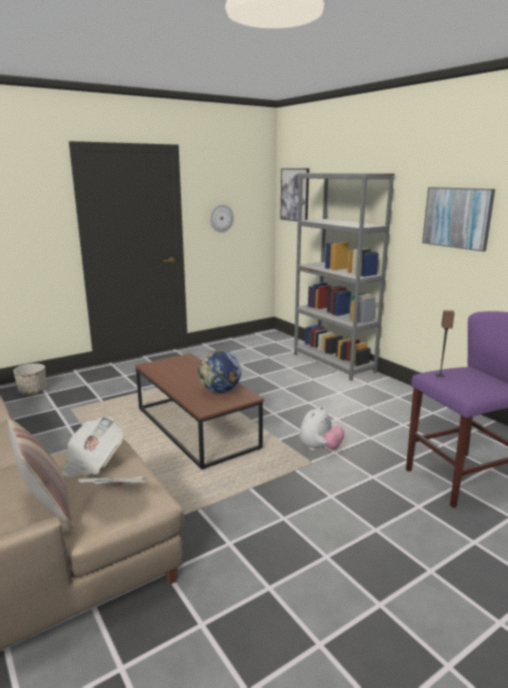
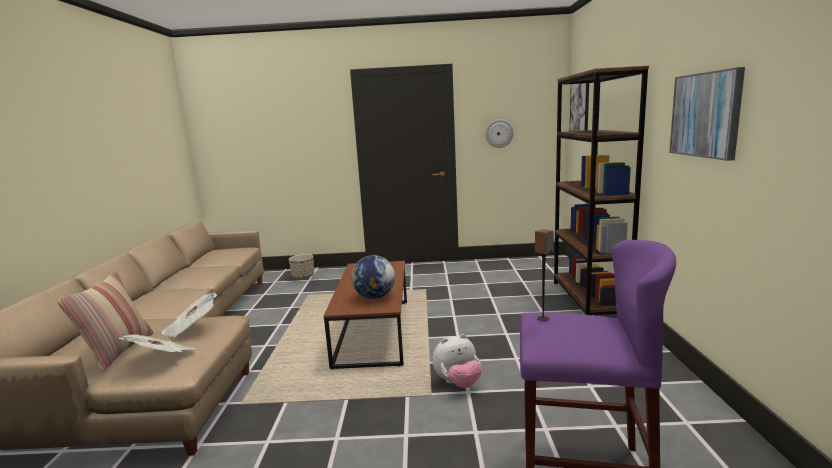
camera: 35 degrees right, 5 degrees down
(333, 363) = (589, 299): grey bookcase -> brown bookcase

